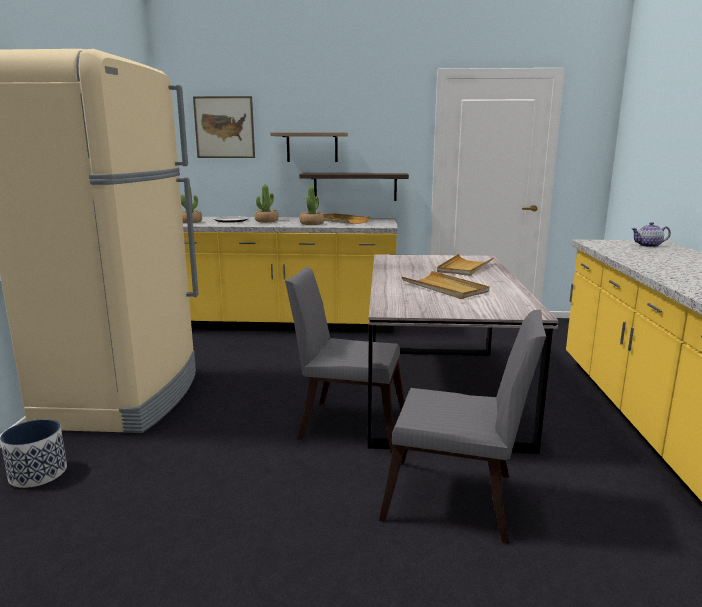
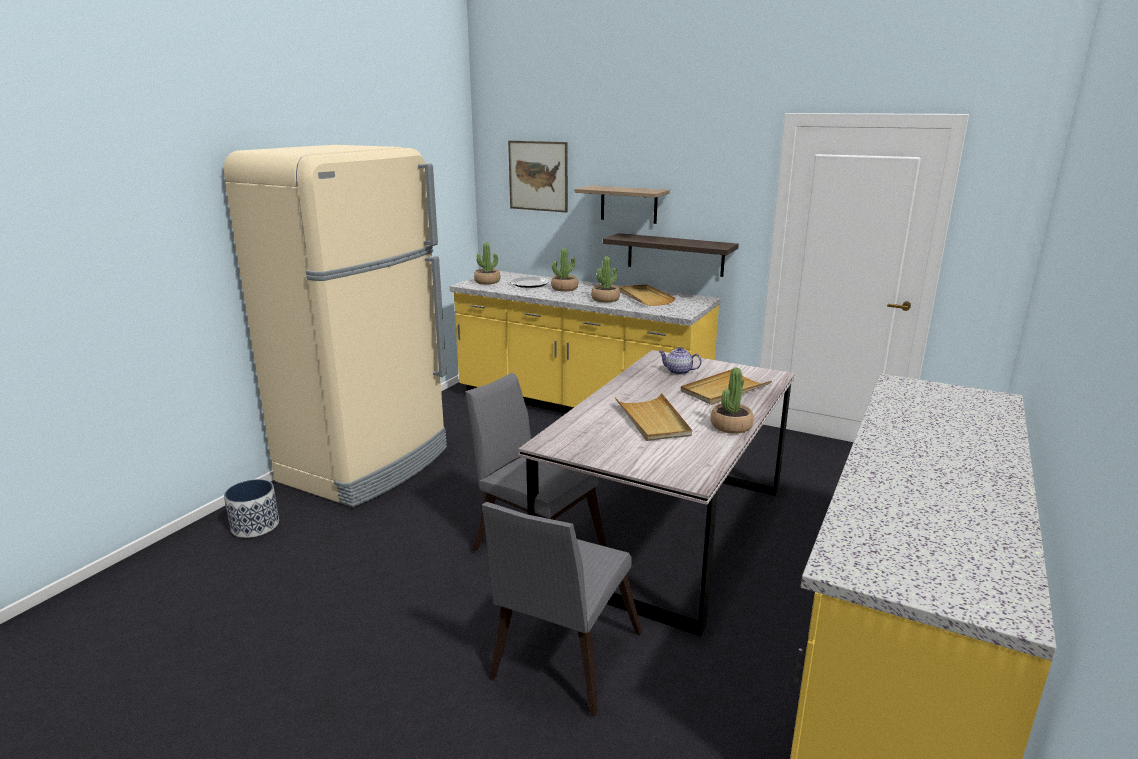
camera: 25 degrees right, 5 degrees up
(458, 501) = (561, 661): grey chair -> grey chair turned 75 degrees clockwise
(504, 284) = (731, 426): none -> potted plant
(648, 246) = (967, 403): teapot -> teapot (678, 371)

